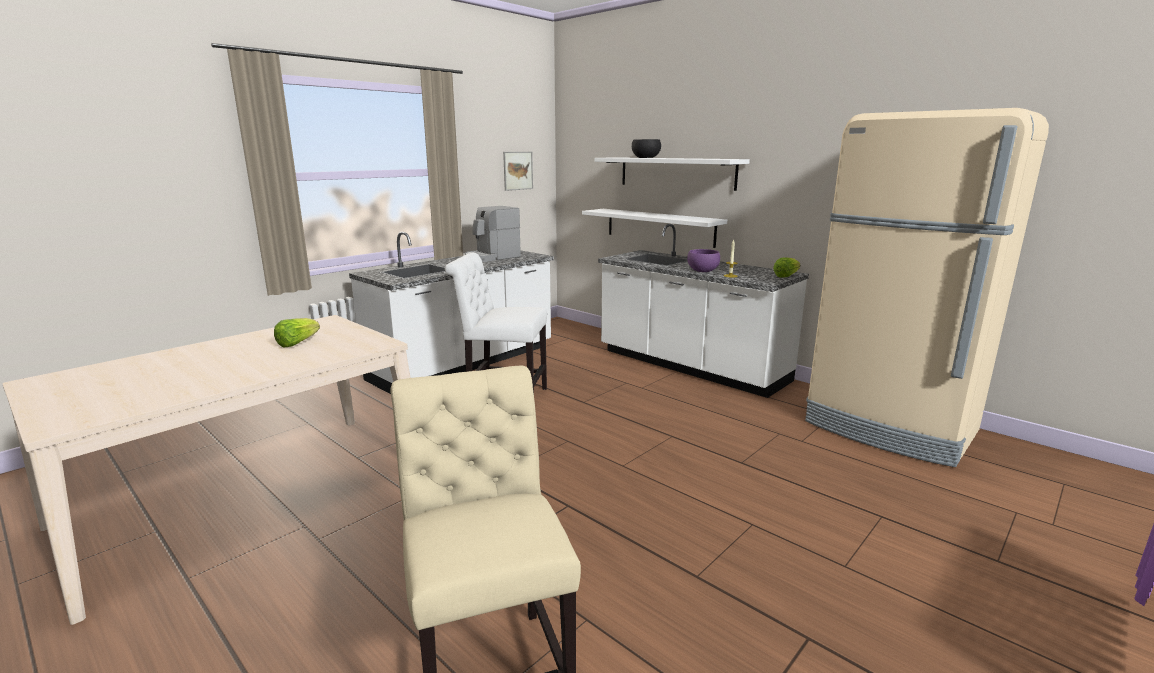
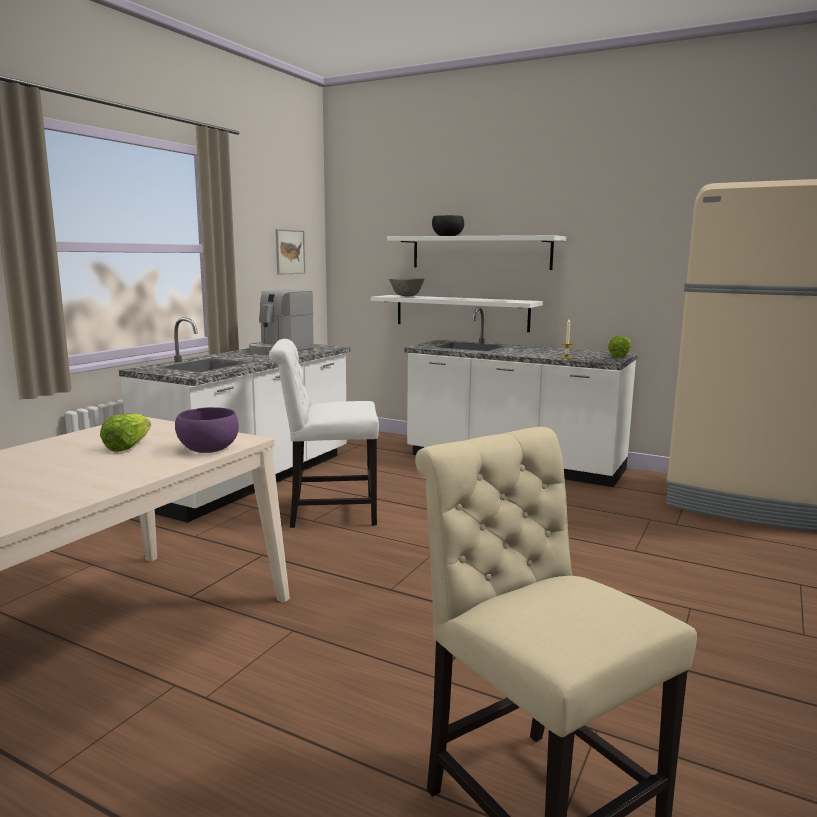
camera: 15 degrees left, 5 degrees down
(613, 211) = (406, 296): none -> grey bowl
(702, 270) = (532, 354): purple bowl -> purple bowl (208, 449)

